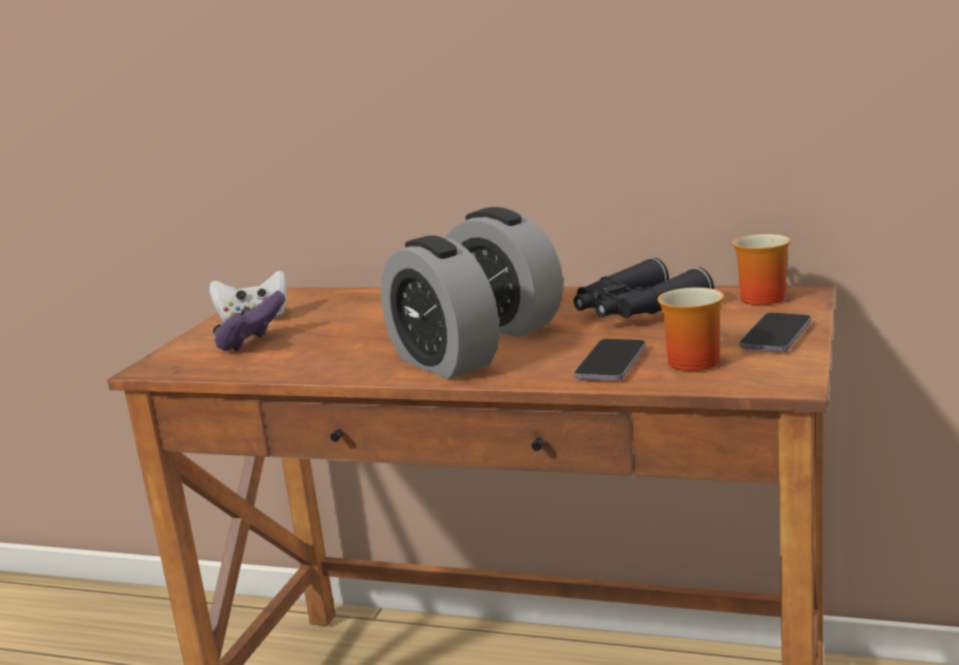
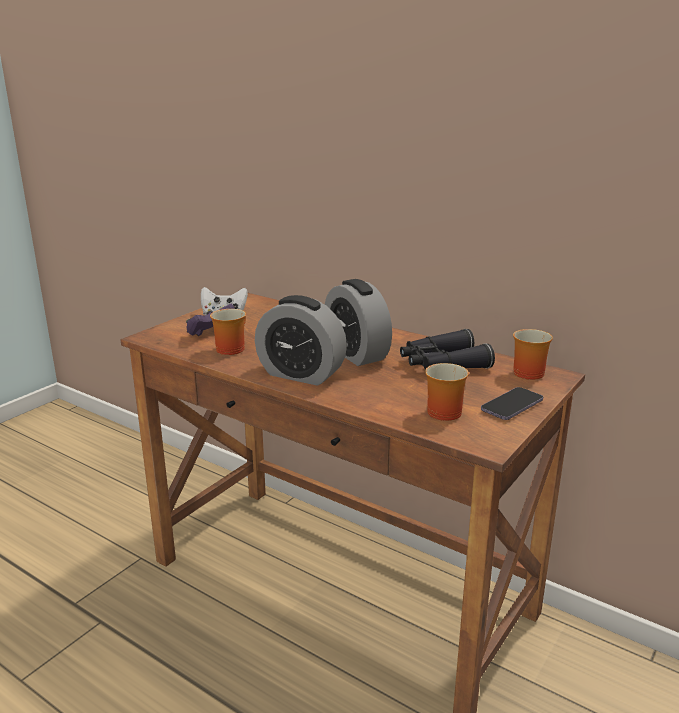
camera: 15 degrees right, 5 degrees up
(303, 354) = (230, 348): none -> mug
(444, 362) = (301, 374): alarm clock -> alarm clock turned 45 degrees counterclockwise
(611, 363) = (395, 400): phone -> none

